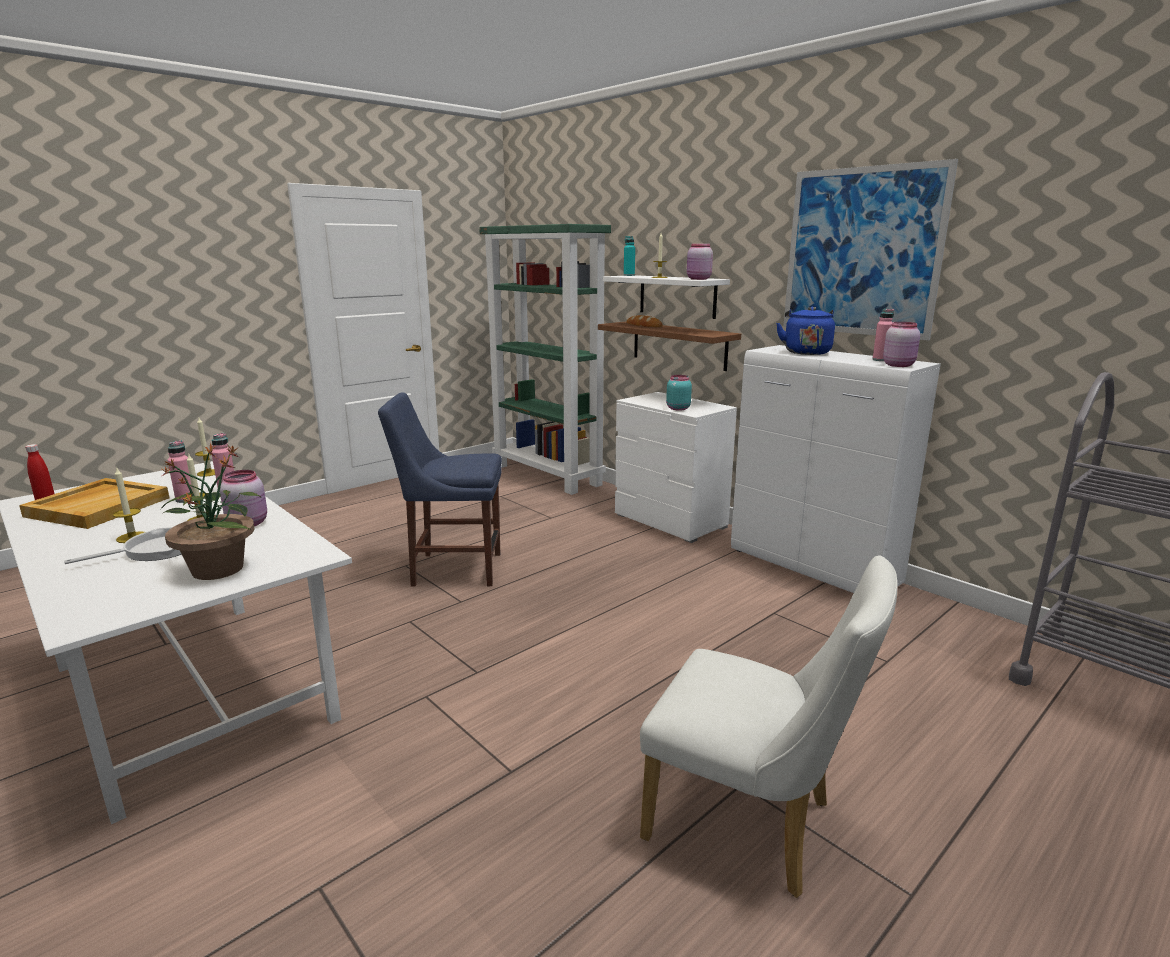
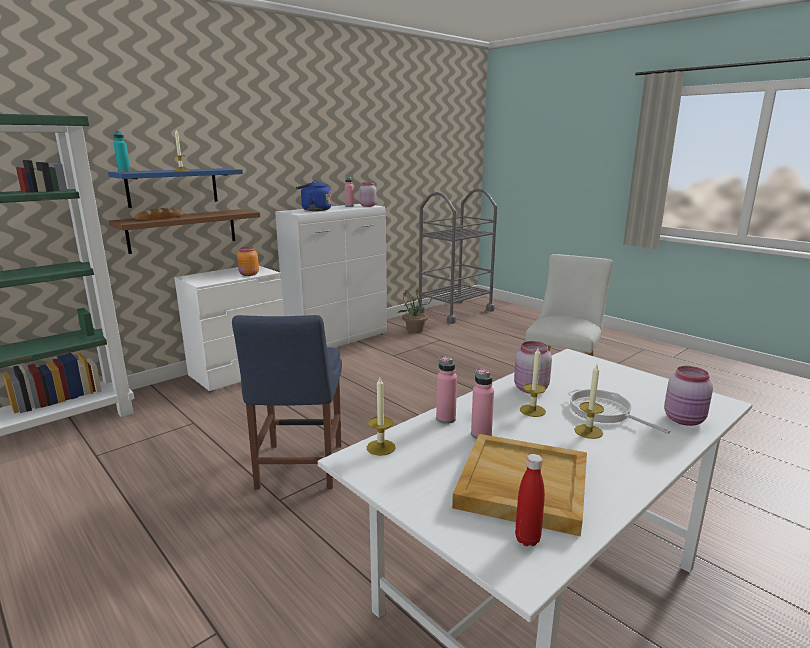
camera: 90 degrees left, 0 degrees up
(218, 568) = (614, 381): potted plant -> potted plant (414, 330)
(677, 296) = (172, 187): white shelf -> blue shelf
(677, 408) = (248, 274): turquoise jar -> orange jar
(698, 279) = (224, 169): pink jar -> pink jar (685, 420)
(861, 252) = (314, 145): picture -> none

